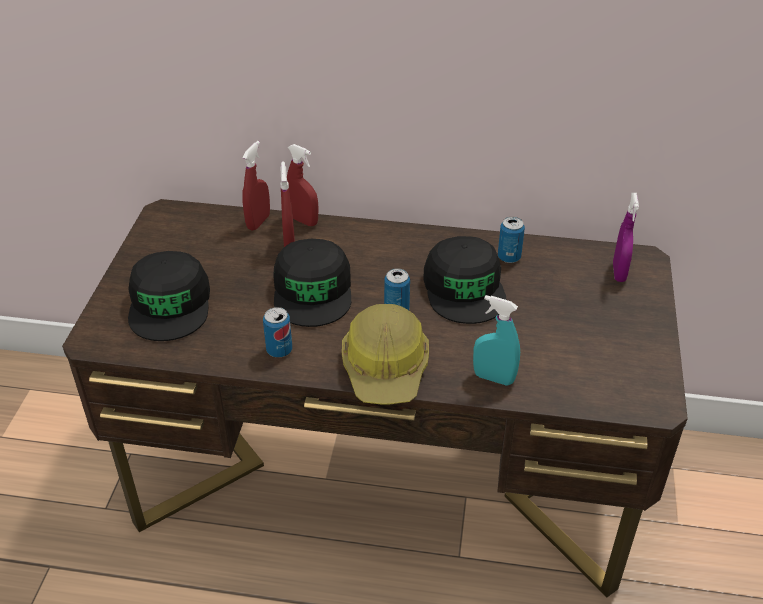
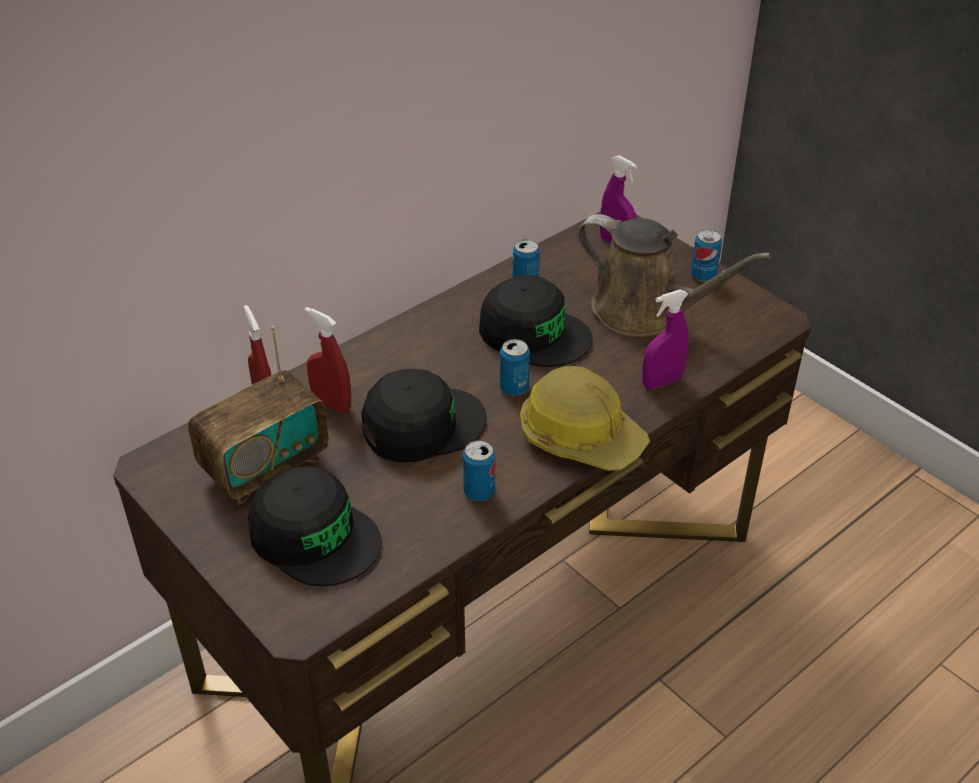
camera: 50 degrees left, 0 degrees up
(207, 252) = (265, 467): none -> radio
(303, 220) = (306, 375): red spray bottle -> none
(313, 291) = (422, 425): black cap -> black cap turned 60 degrees counterclockwise
(493, 378) = (662, 382): turquoise spray bottle -> purple spray bottle
(560, 328) = (645, 312): none -> brown watering can
(648, 336) = (703, 275): none -> can

